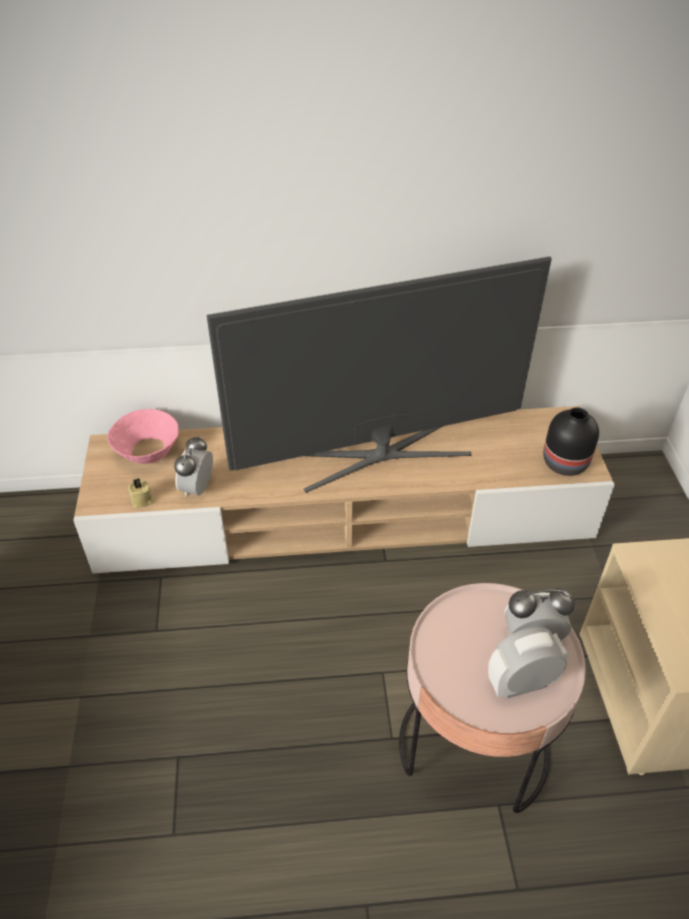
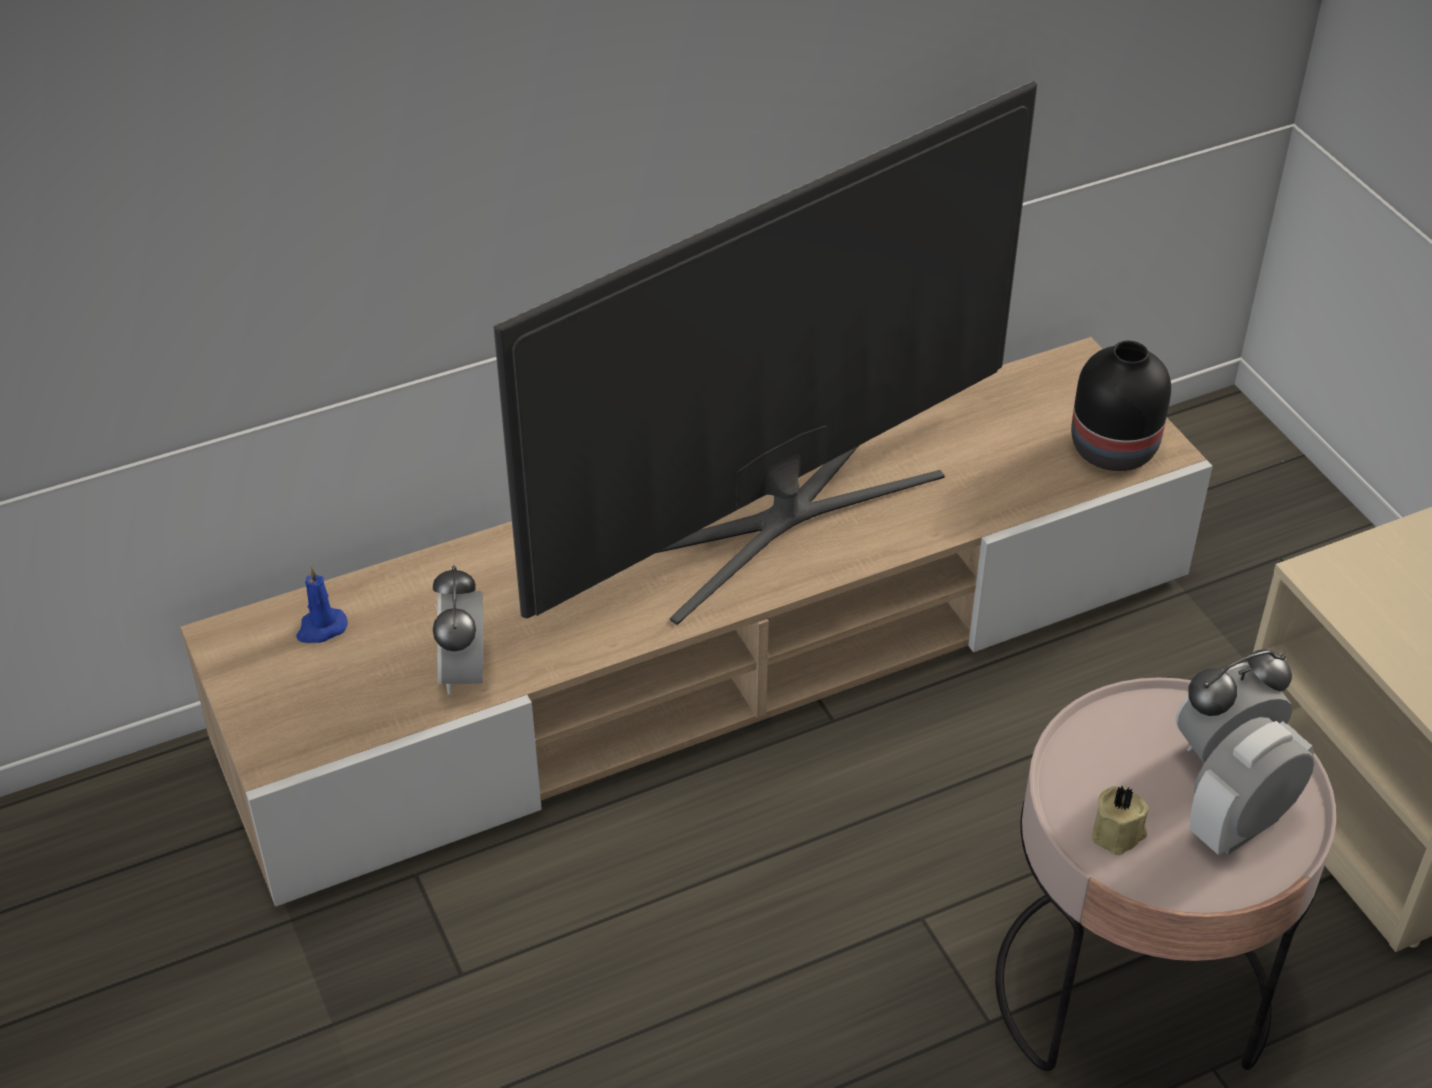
camera: 20 degrees left, 0 degrees up
(143, 500) = (368, 724): beige candle -> beige candle (1119, 834)
(147, 451) = (321, 628): pink bowl -> blue candle

